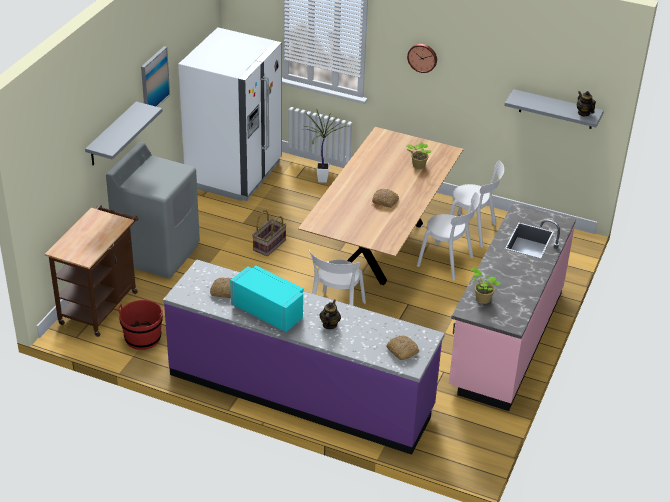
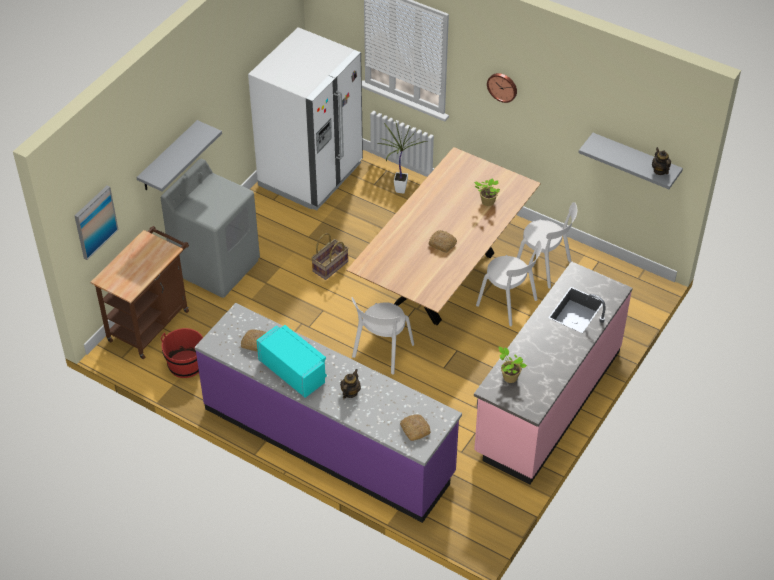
camera: 10 degrees right, 10 degrees up
(154, 80) = (219, 95): picture -> picture (95, 222)

